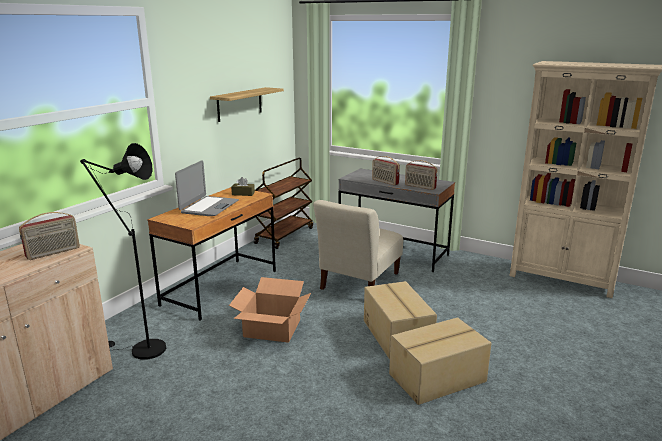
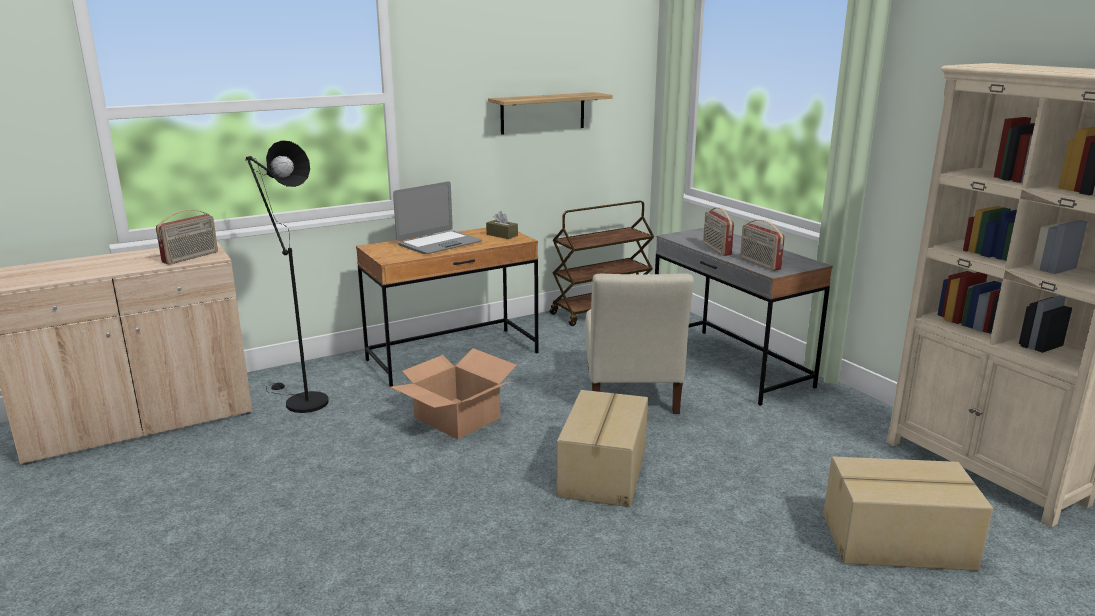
camera: 30 degrees right, 0 degrees up
(53, 253) = (191, 257): radio -> radio turned 45 degrees counterclockwise
(358, 283) = (630, 393): beige chair -> beige chair turned 60 degrees counterclockwise
(438, 378) = (593, 542): cardboard box -> cardboard box (898, 542)

